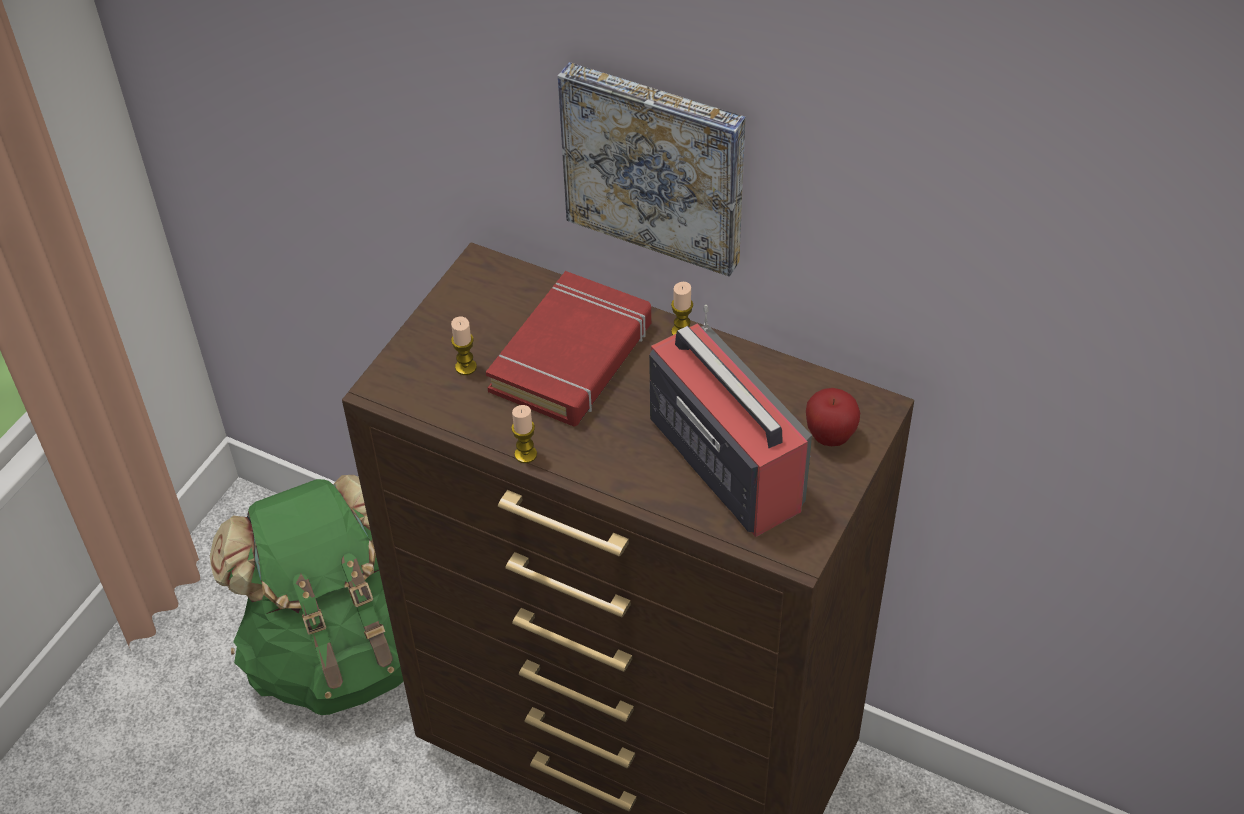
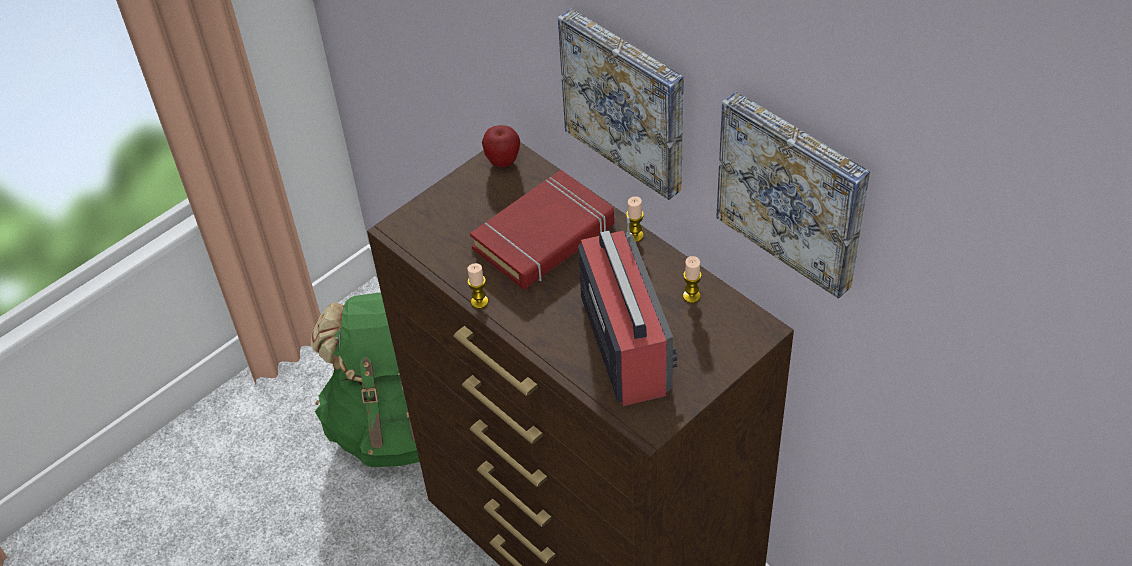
camera: 20 degrees right, 0 degrees up
(466, 367) = (464, 226): candle -> candle (691, 296)
(830, 437) = (714, 343): apple -> apple (503, 161)
(910, 228) = (794, 191): none -> picture

